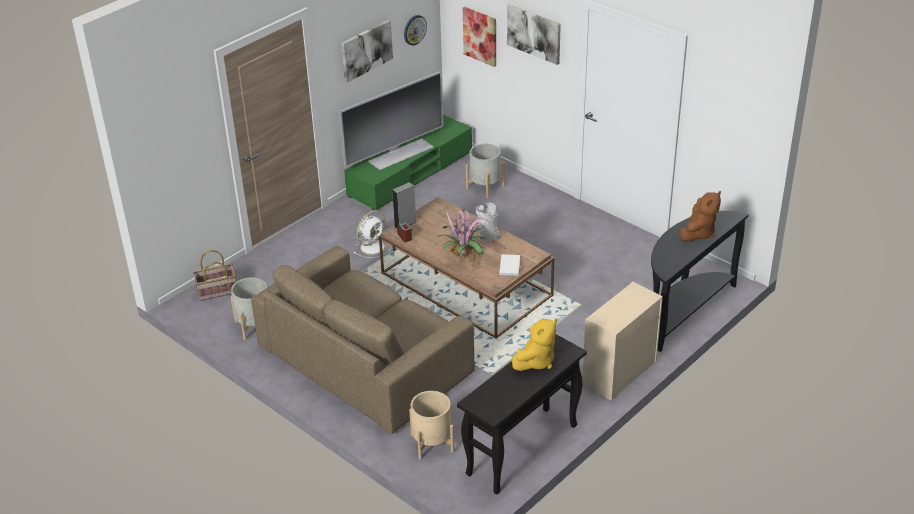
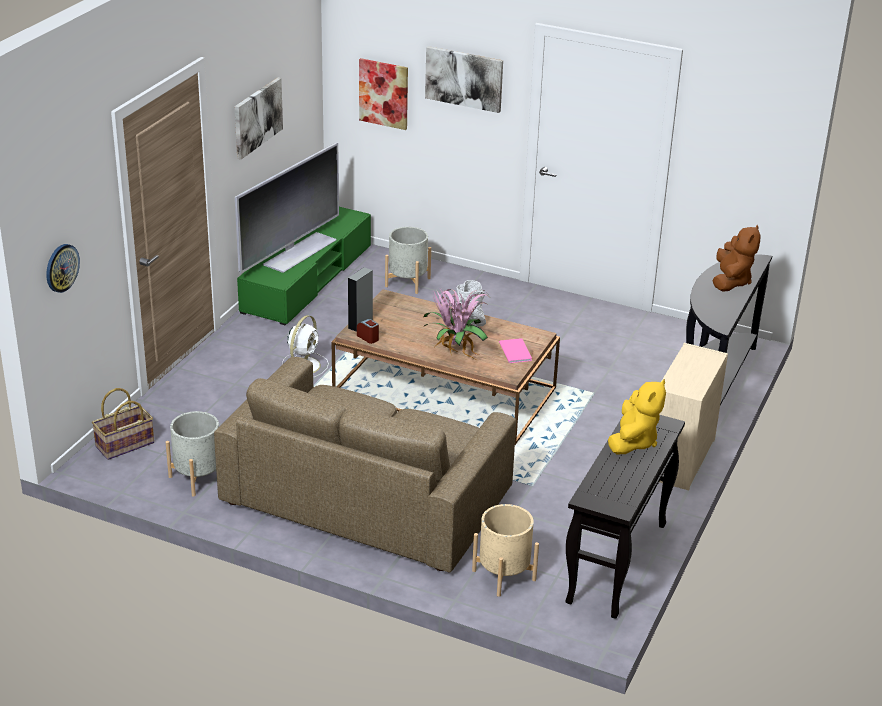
camera: 20 degrees left, 5 degrees down
(414, 30) = (300, 92): wall clock -> wall clock (61, 267)
(510, 265) = (516, 351): white book -> pink book

